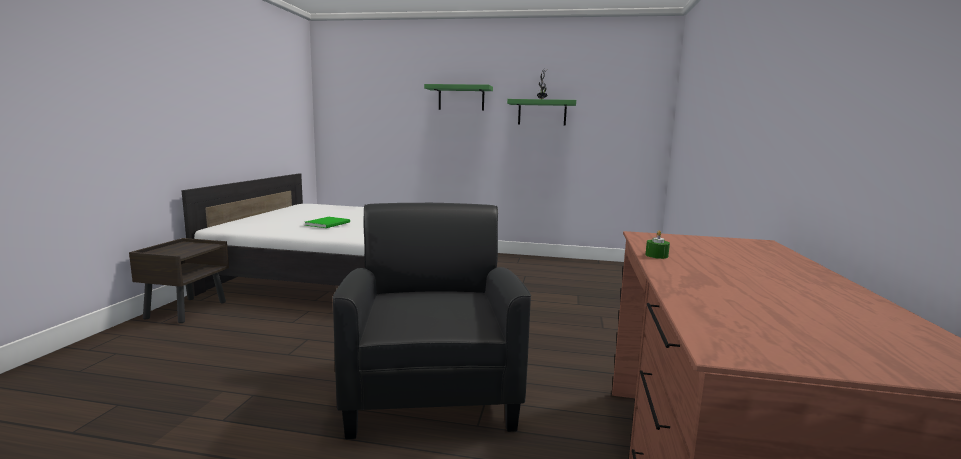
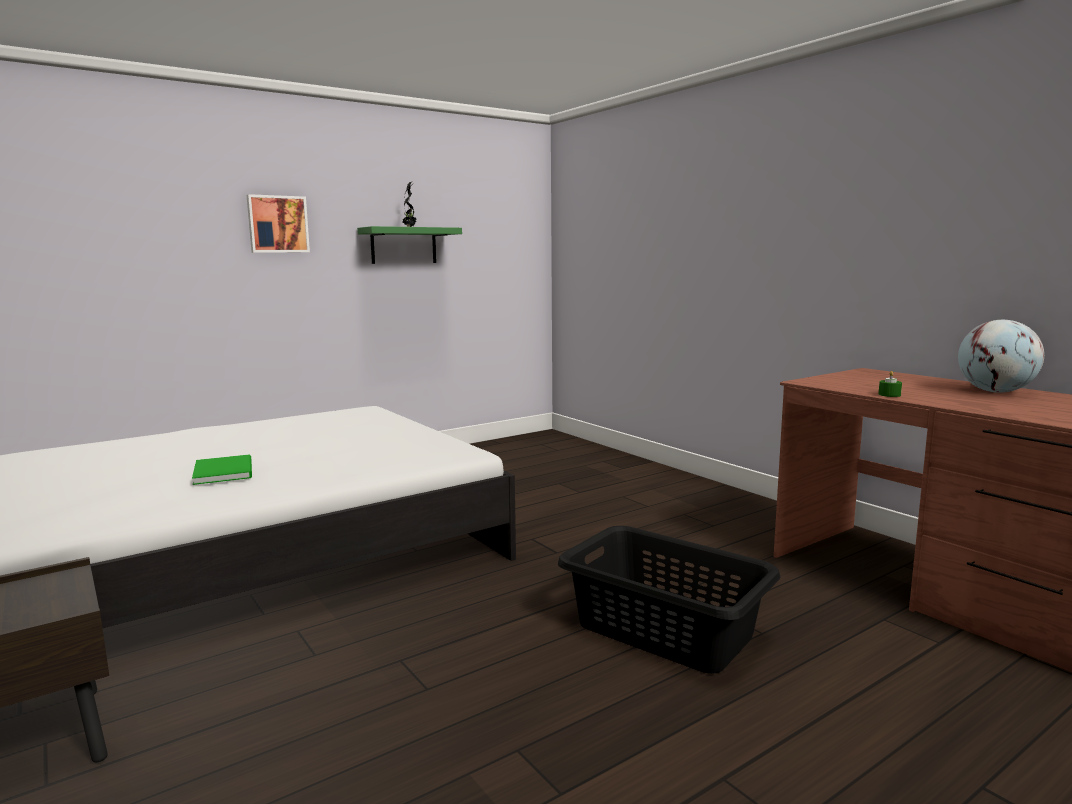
camera: 45 degrees left, 0 degrees up
(432, 390) = (664, 629): black armchair -> black laundry basket
(461, 98) = (278, 224): green shelf -> picture
(798, 282) = (995, 392): none -> globe

